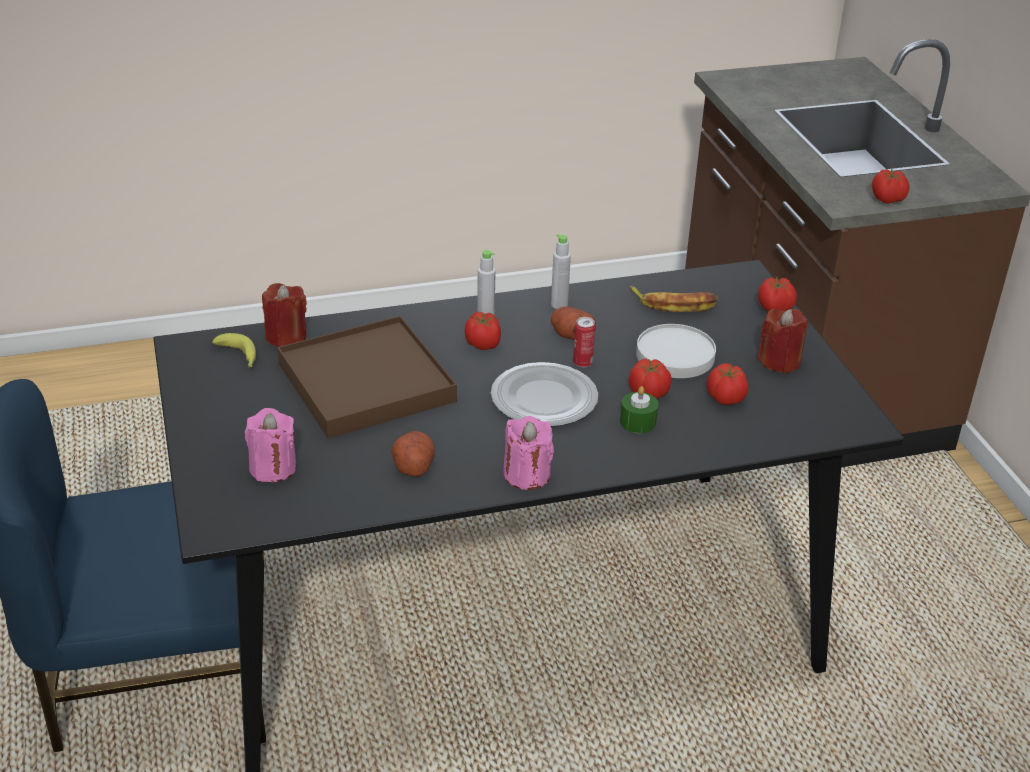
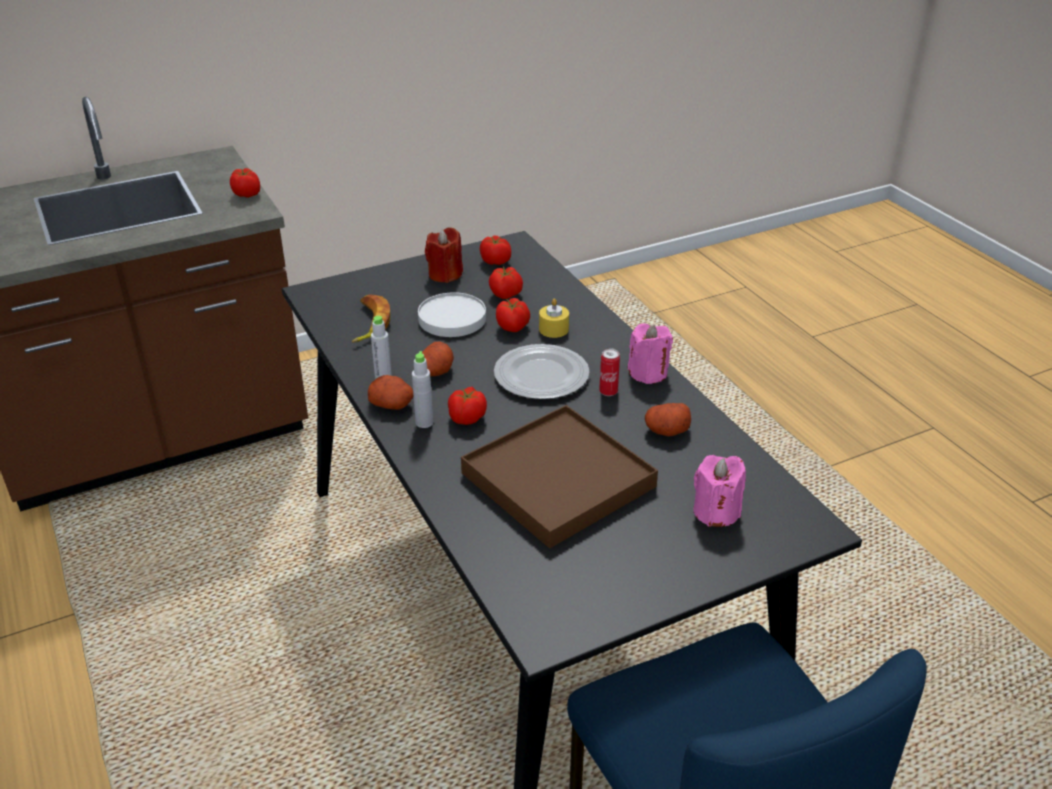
camera: 100 degrees left, 0 degrees up
(239, 357) = (547, 583): banana -> none
(286, 336) = (494, 555): red candle -> none
(521, 306) = (392, 404): none -> potato
(582, 363) = (479, 361): can -> can (608, 392)
(638, 422) = (553, 329): green candle -> yellow candle
(775, 308) = (366, 278): tomato -> tomato (495, 262)

